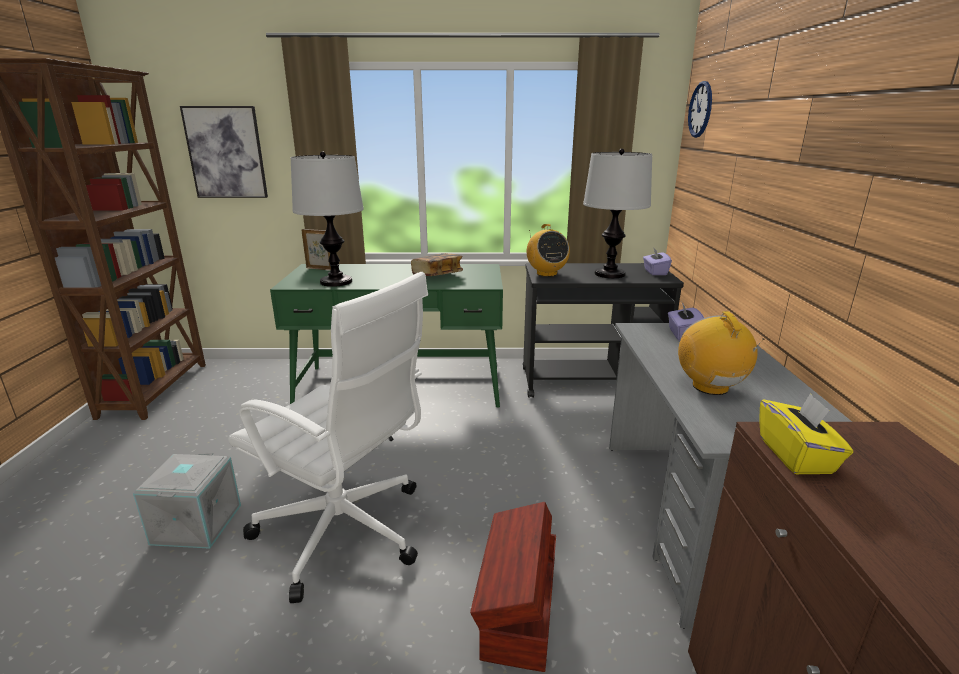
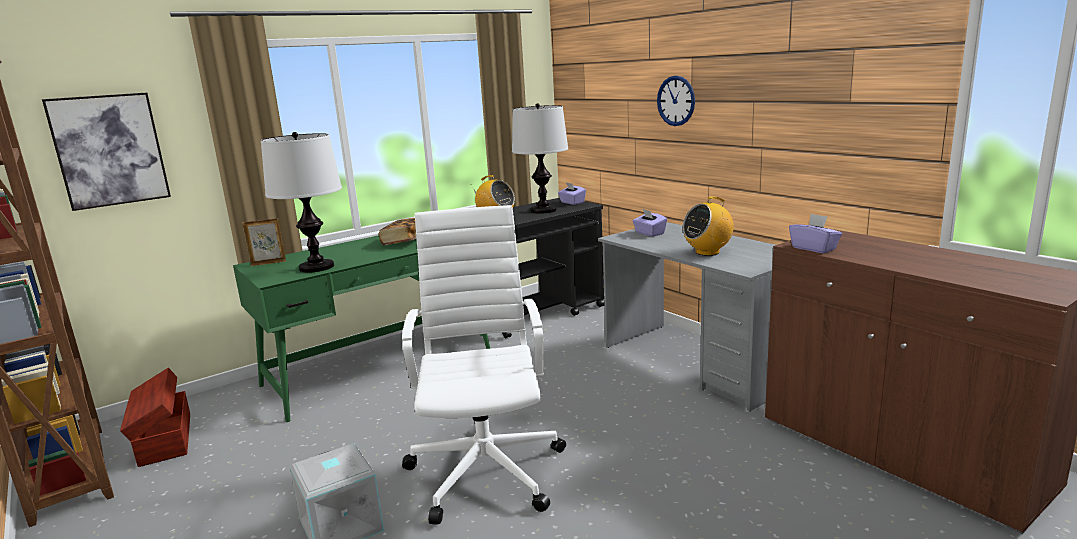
camera: 35 degrees left, 5 degrees down
(345, 533) = (487, 469): white office chair -> white office chair turned 90 degrees counterclockwise
(517, 607) = (658, 445): brown storage box -> brown storage box (164, 439)
(700, 109) = (575, 68): wall clock -> wall clock (676, 101)
(710, 387) = (707, 252): radio -> radio turned 75 degrees counterclockwise
(796, 455) = (814, 248): yellow tissue box -> purple tissue box

